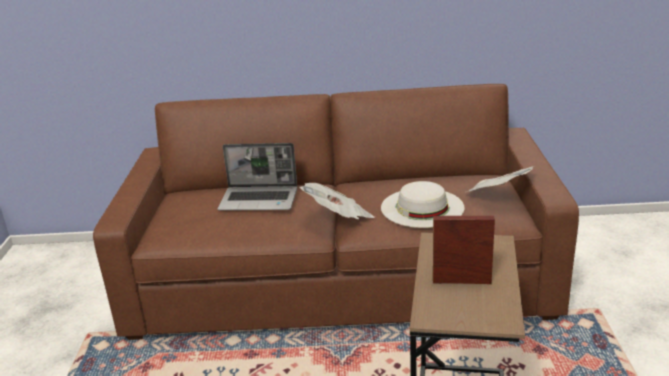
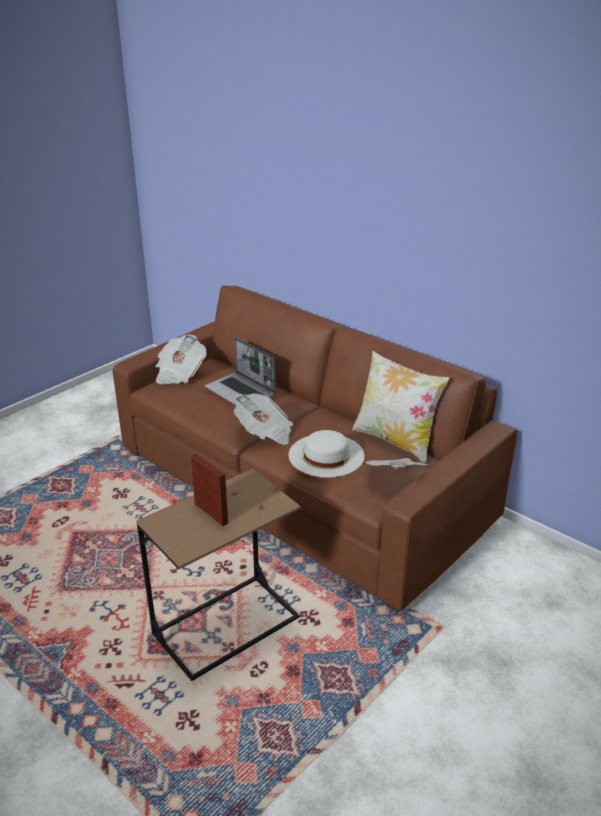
camera: 40 degrees right, 5 degrees up
(167, 213) = (179, 373): none -> newspaper
(445, 176) = (395, 440): none -> pillow

